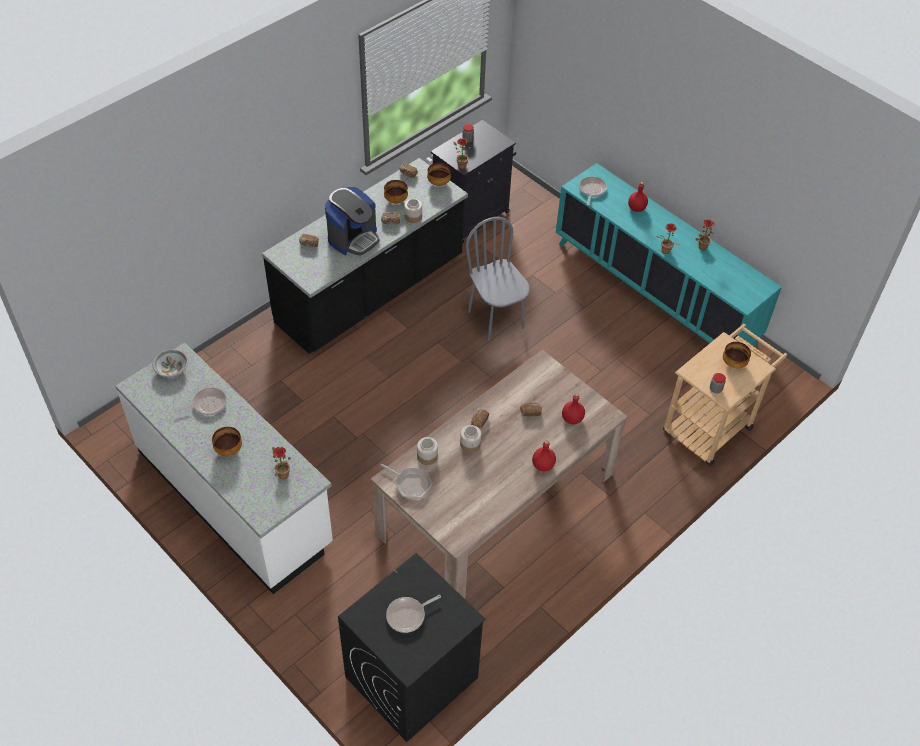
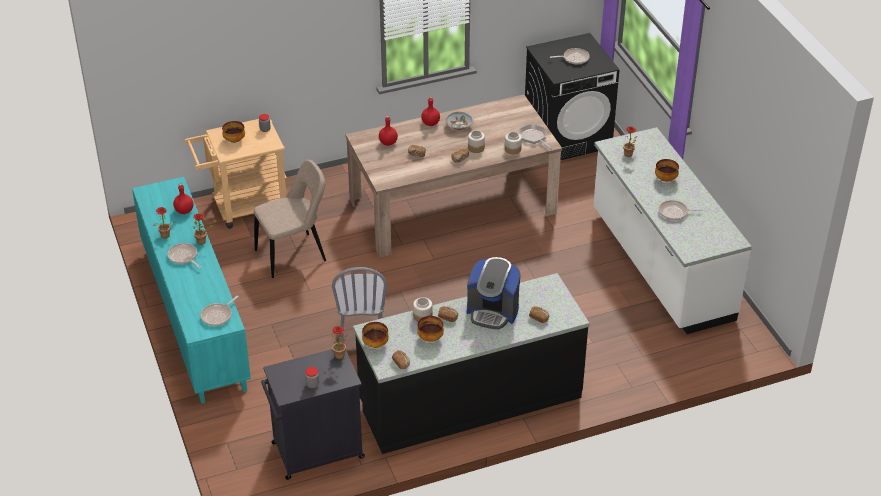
camera: 155 degrees left, 10 degrees down
(172, 368) = (699, 245): bowl -> bowl (459, 126)
(353, 238) = (493, 311): coffee machine -> coffee machine turned 135 degrees counterclockwise
(618, 385) = (294, 255): none -> beige chair
(637, 208) = (190, 286): red bottle -> red bottle (184, 211)
(667, 232) = (183, 257): none -> frying pan

